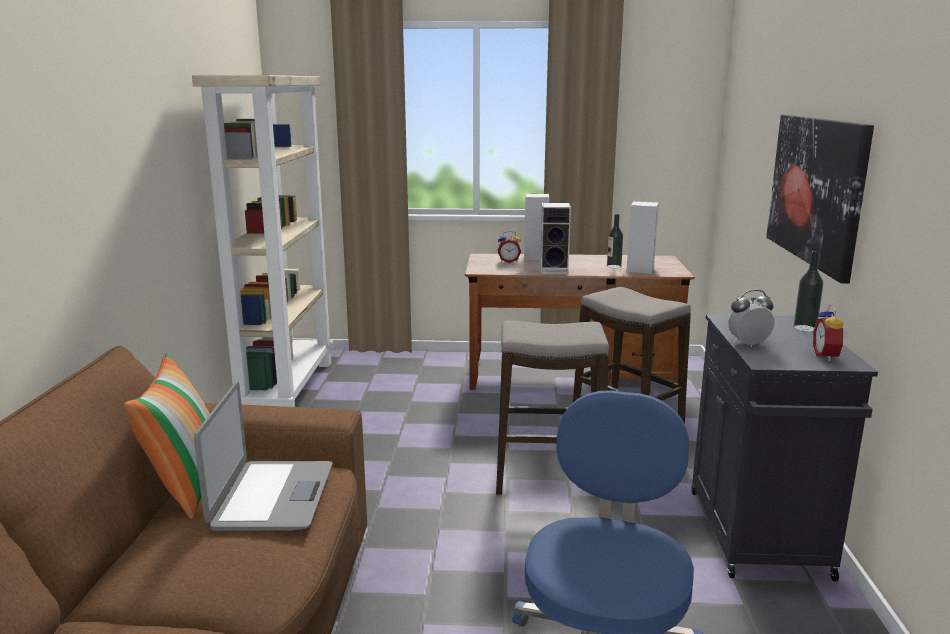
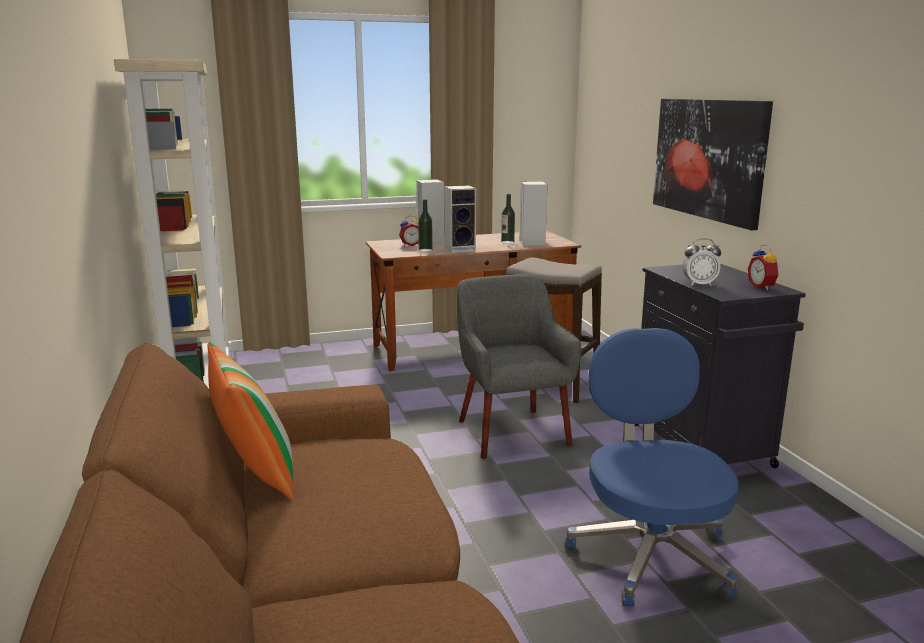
camera: 20 degrees left, 0 degrees up
(272, 496) = (356, 467): laptop -> none
(548, 477) = (511, 432): stool -> grey armchair
(748, 344) = (699, 284): alarm clock -> alarm clock turned 150 degrees counterclockwise
(805, 328) = (725, 270): bottle -> bottle (425, 250)

